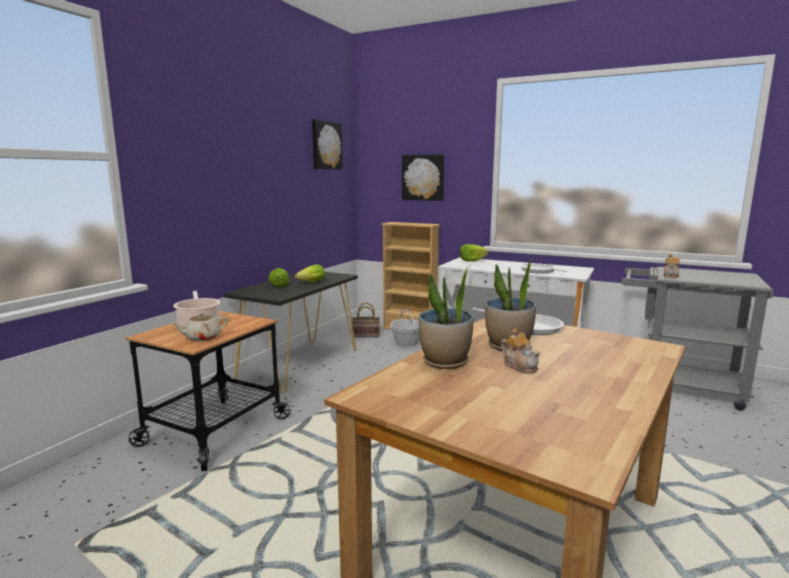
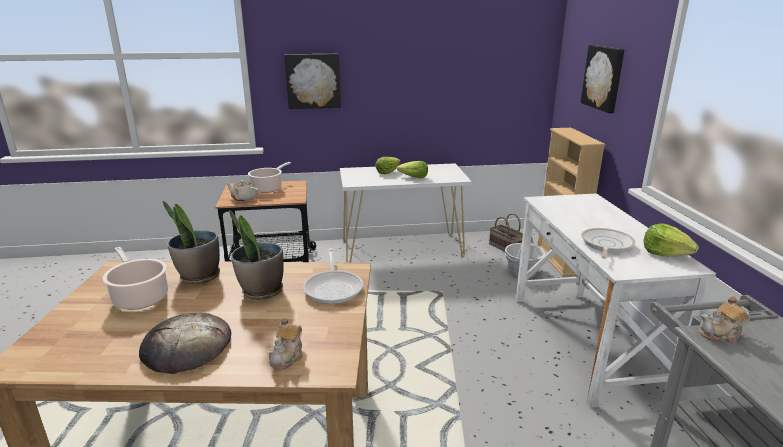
camera: 55 degrees right, 10 degrees up
(300, 364) = (403, 248): black console table -> white console table
(325, 145) = (503, 30): picture -> picture (313, 81)
(464, 391) = (140, 297): none -> cooking pot
(472, 260) = (588, 202): lettuce -> lettuce (665, 253)
(520, 366) = (209, 306): teapot -> teapot (287, 357)
(596, 383) = (186, 347): none -> bread

